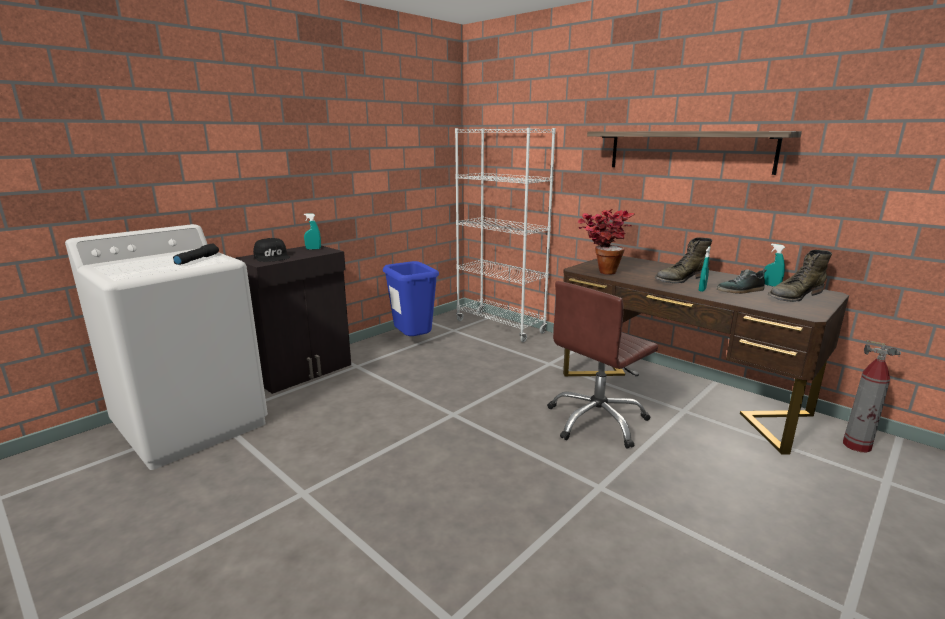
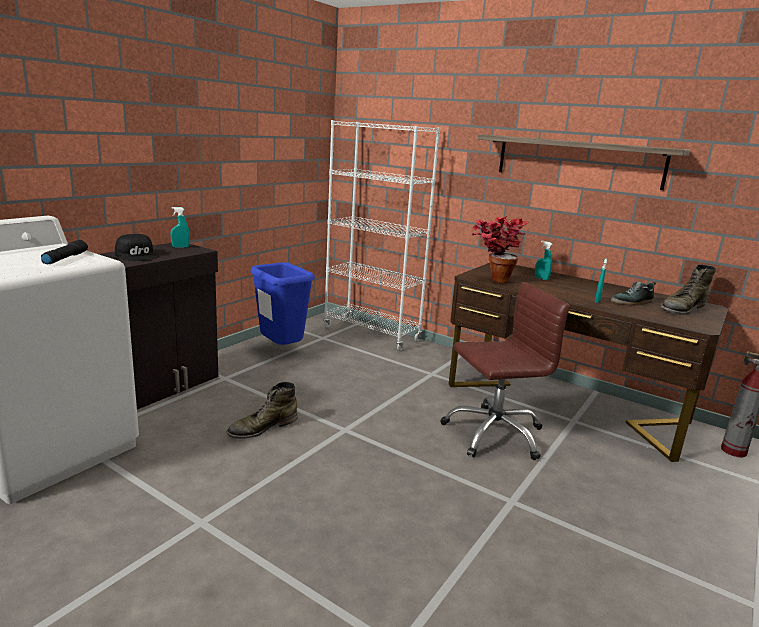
camera: 10 degrees left, 0 degrees up
(597, 421) = (494, 433): brown office chair -> brown office chair turned 150 degrees counterclockwise
(680, 279) = (572, 289): green boot -> green boot (262, 427)
(771, 285) = (657, 297): turquoise spray bottle -> turquoise spray bottle (541, 279)

